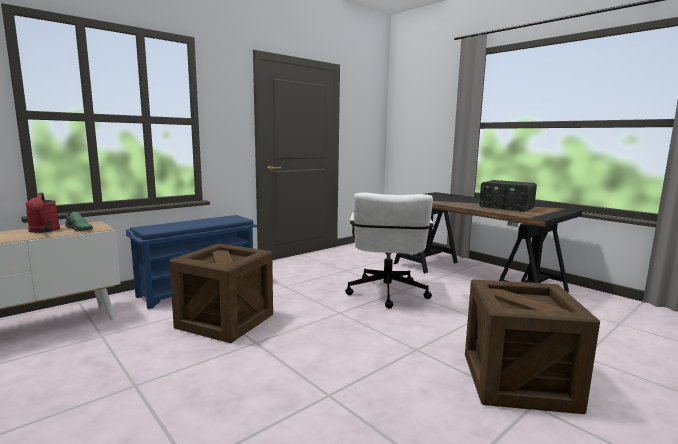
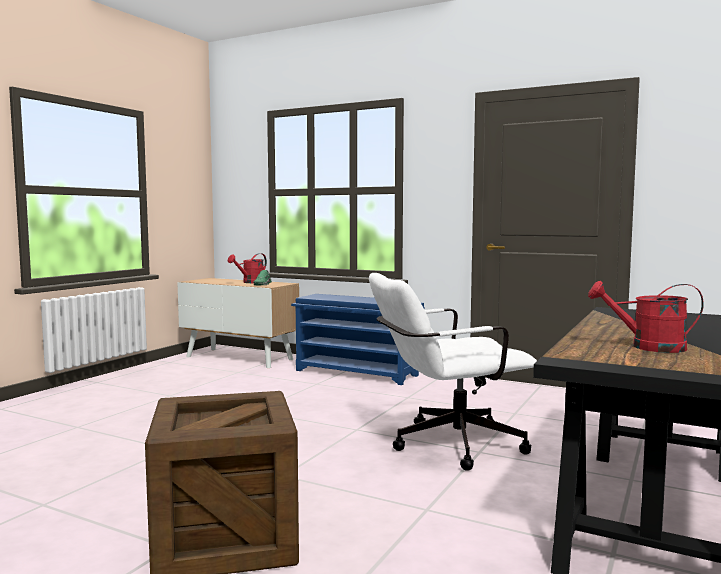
camera: 70 degrees right, 5 degrees down
(225, 321) = (291, 394): crate -> none
(506, 208) = (648, 347): radio -> red watering can

